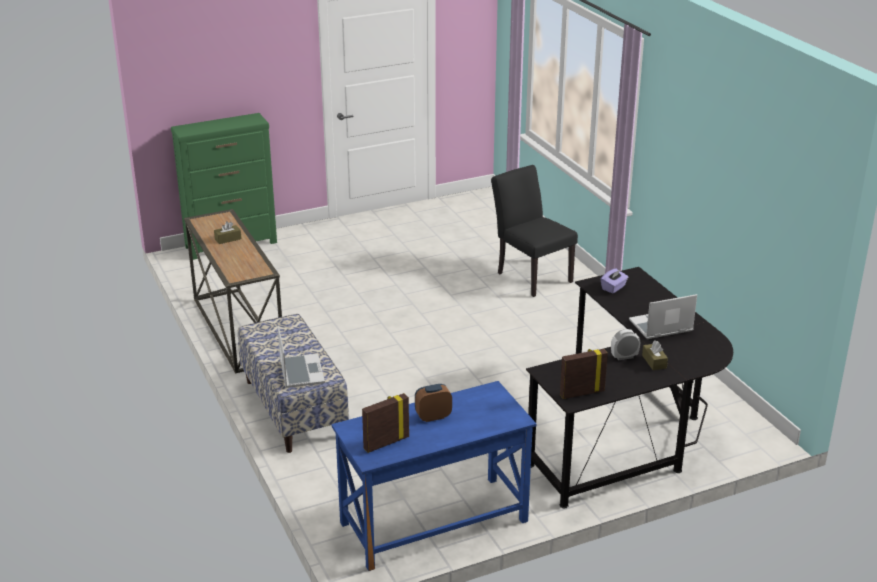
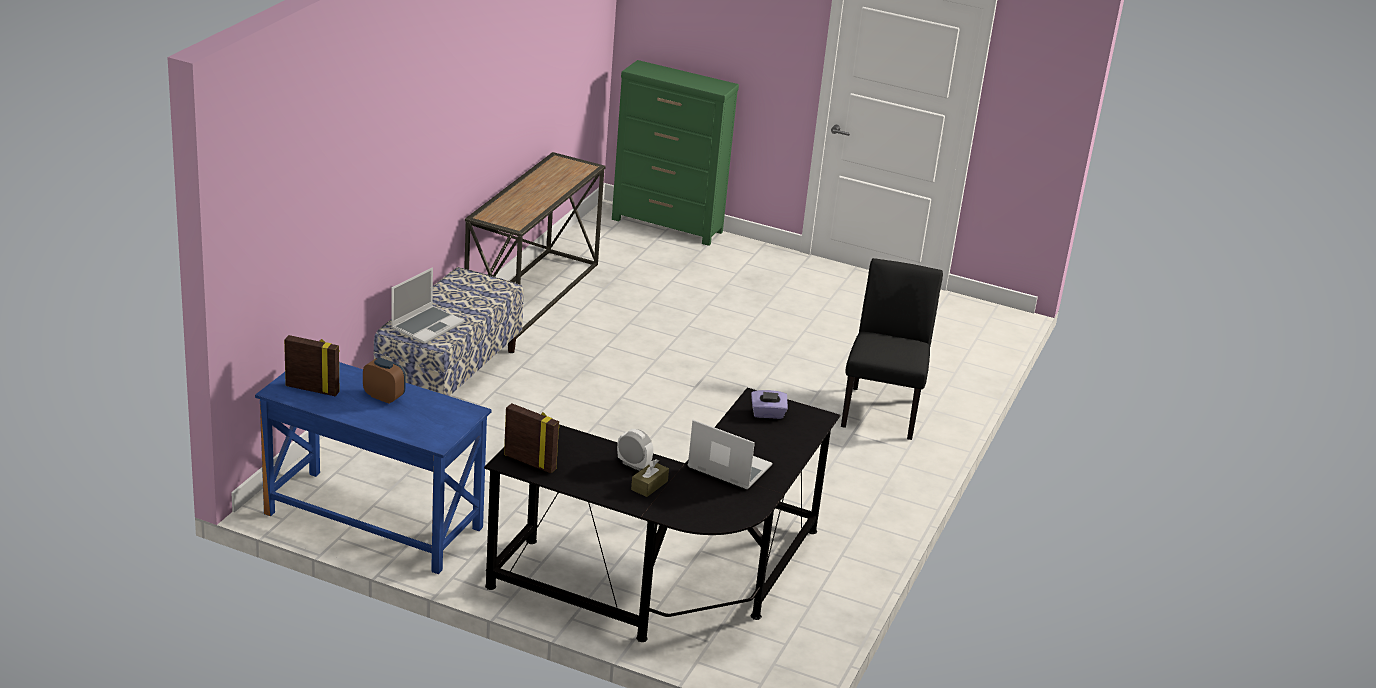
camera: 45 degrees right, 0 degrees up
(228, 239) = (547, 186): brown tissue box -> none

